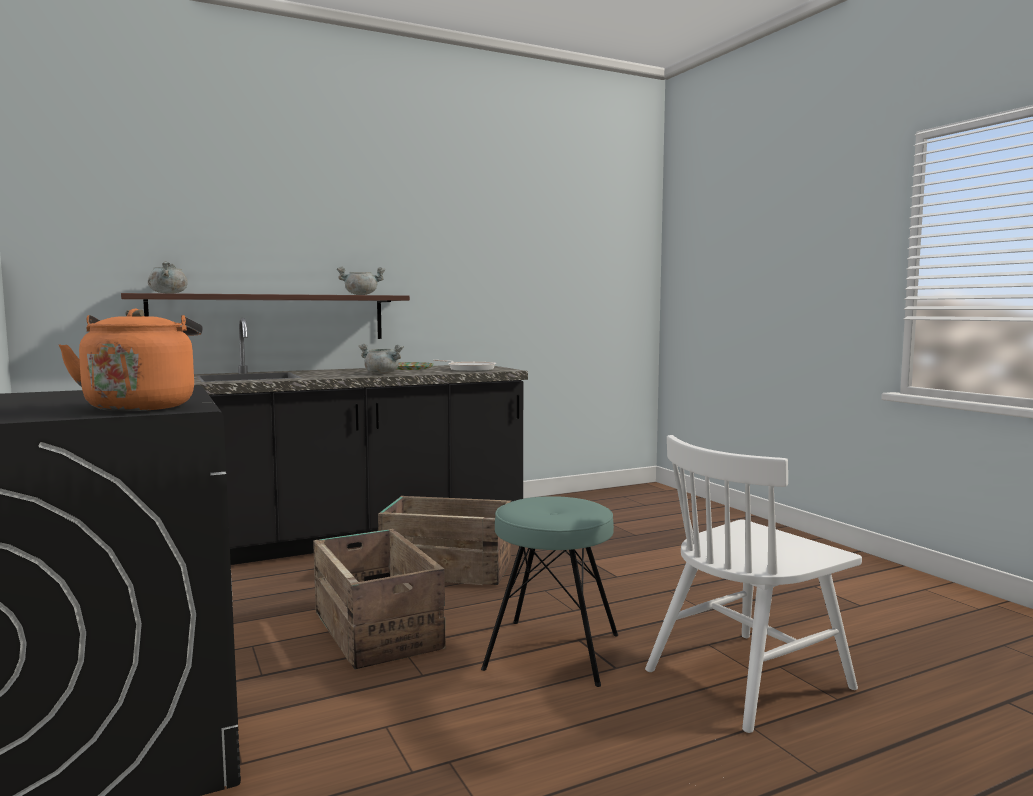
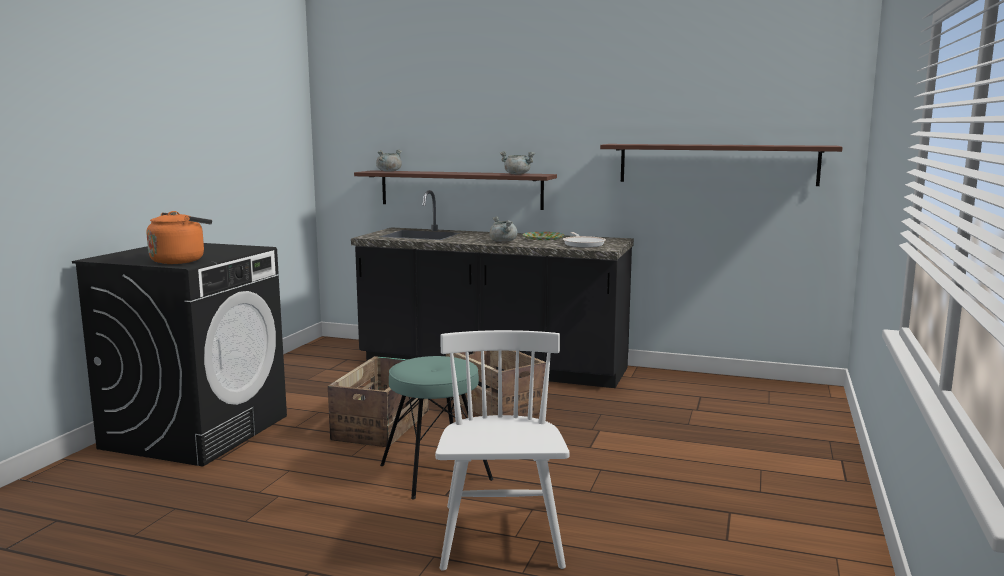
camera: 45 degrees right, 5 degrees up
(553, 284) = (717, 164): none -> shelf
(748, 678) = (501, 536): white chair -> white chair turned 75 degrees clockwise

